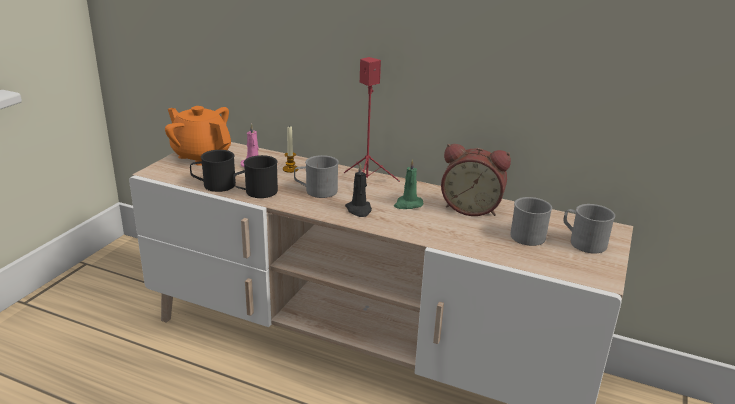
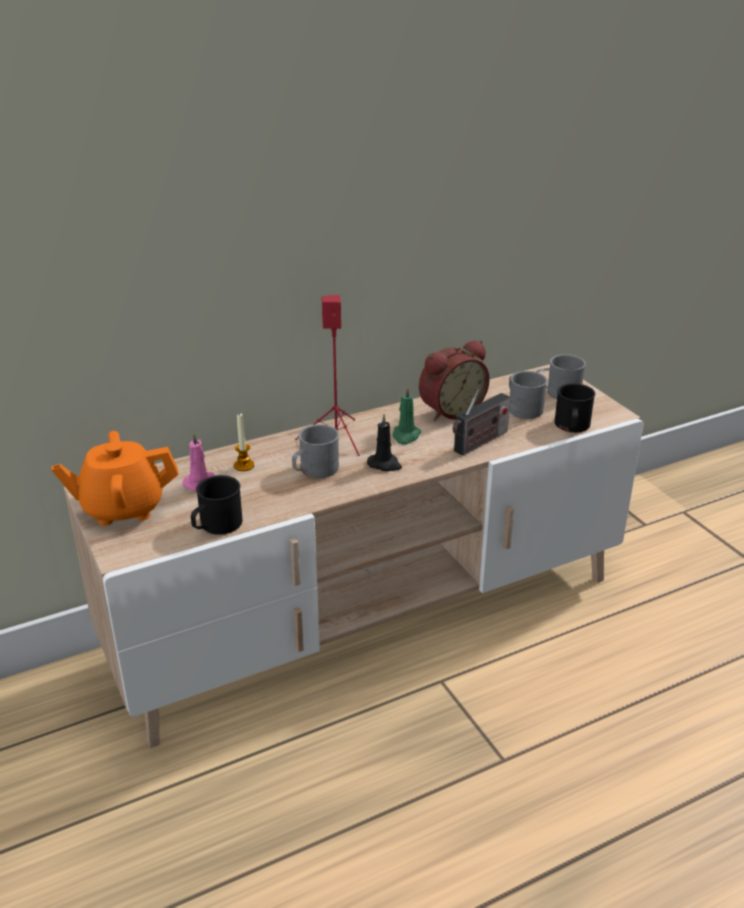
camera: 50 degrees left, 5 degrees up
(256, 192) = (271, 506): black mug -> black mug (572, 427)
(445, 234) = (479, 443): none -> radio

